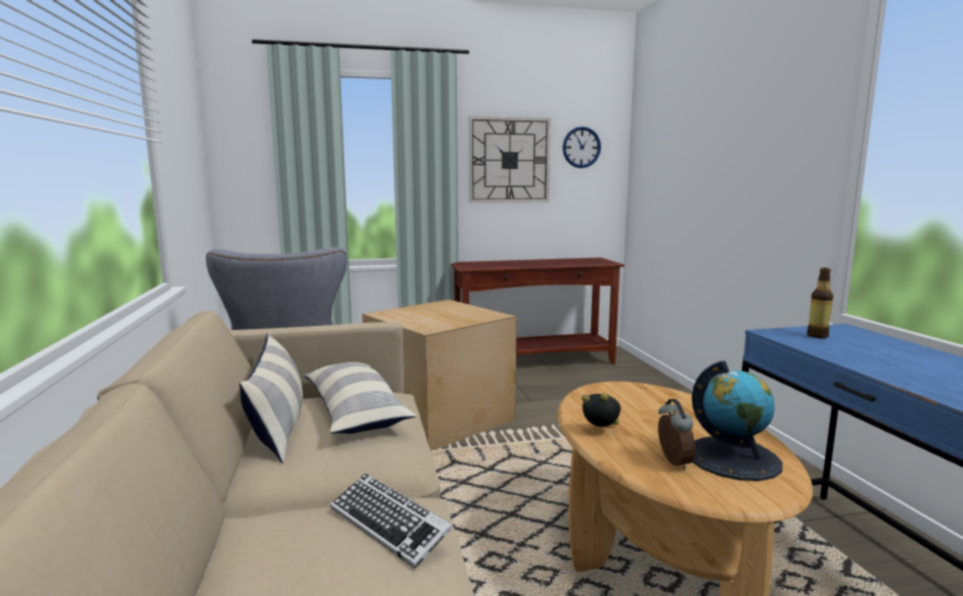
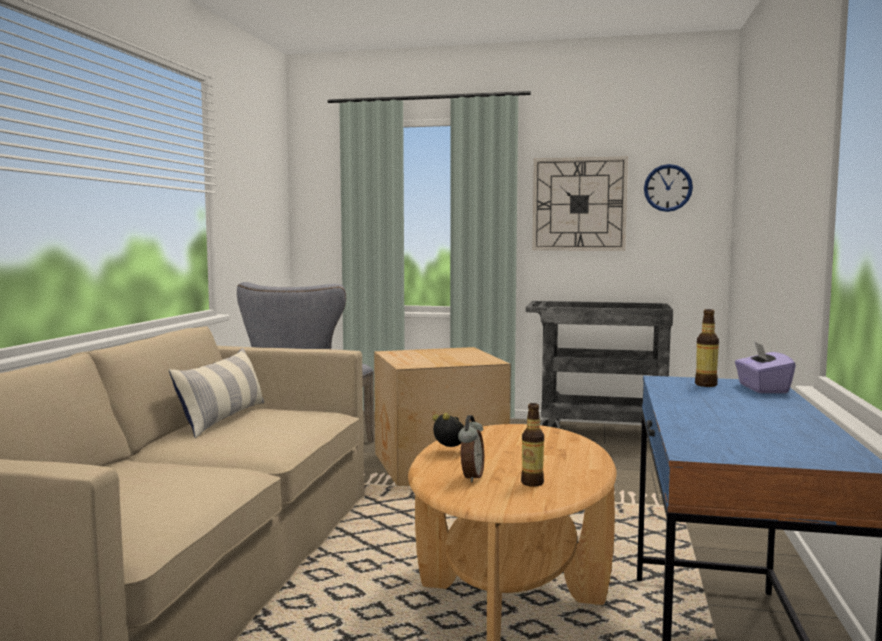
camera: 25 degrees right, 5 degrees down
(354, 412) = (287, 419): pillow -> none
(389, 525) = (211, 476): keyboard -> none
(534, 362) = (595, 432): brown console table -> black cart
(733, 458) = (532, 483): globe -> bottle
(862, 335) = (762, 389): none -> purple tissue box

